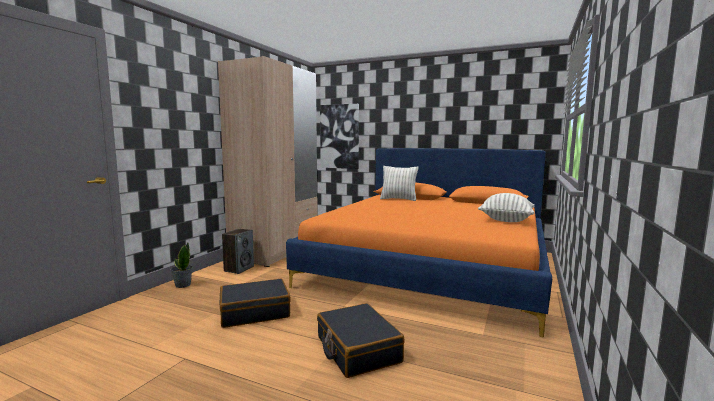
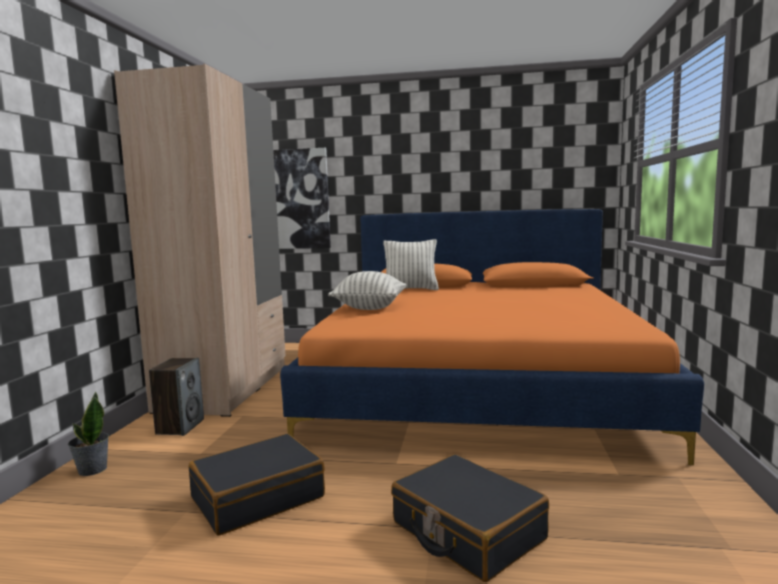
camera: 15 degrees left, 0 degrees up
(506, 220) = (594, 307): pillow -> pillow (370, 308)

